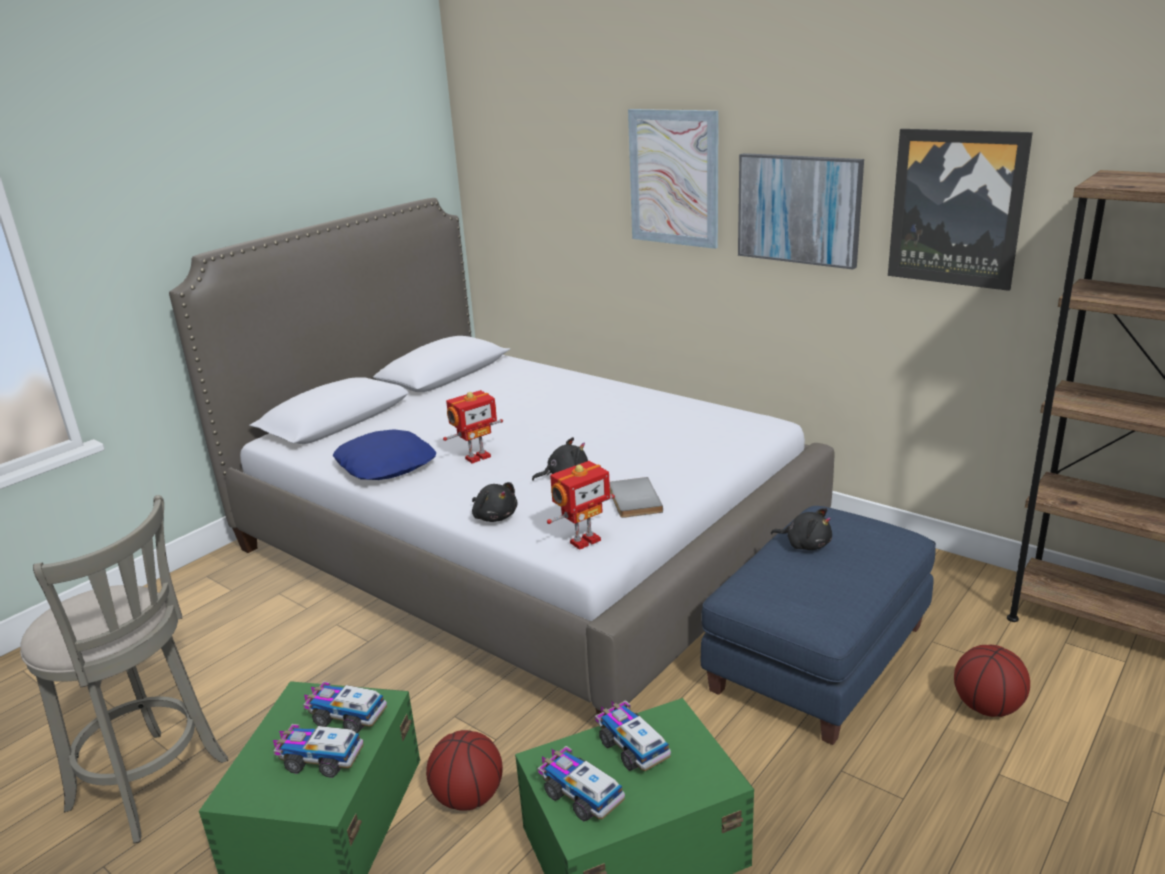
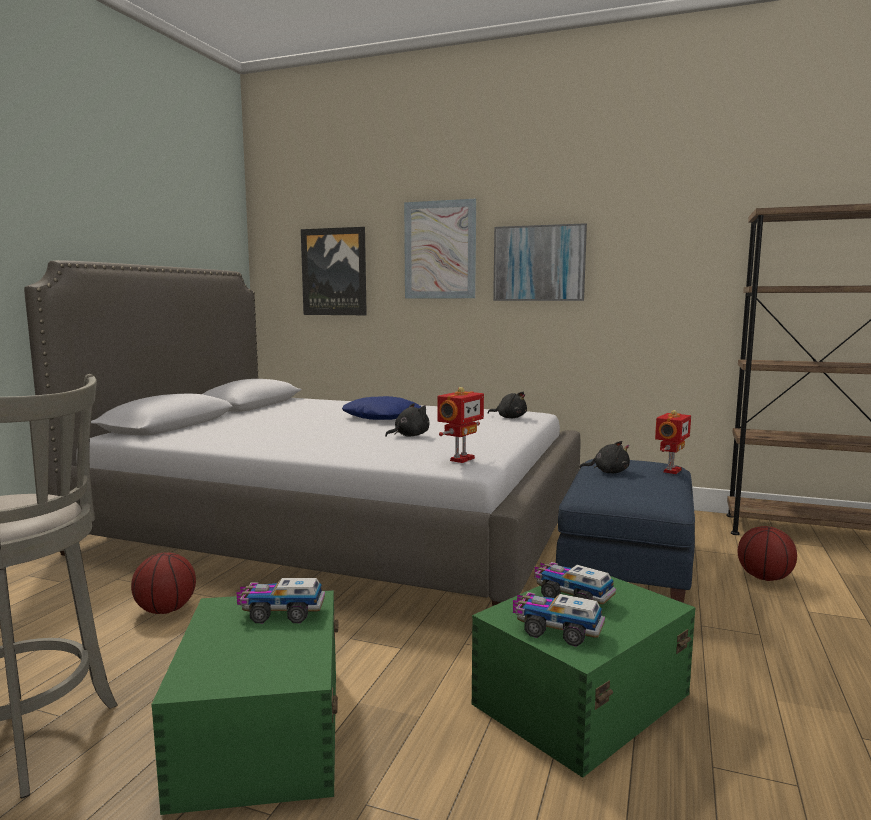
camera: 20 degrees left, 15 degrees down
(319, 759) = (273, 645): toy truck -> none
(386, 465) = (240, 440): blue pillow -> blue pillow (382, 417)
(468, 798) = (403, 692): basketball -> basketball (166, 610)
(477, 457) = (321, 432): toy robot -> toy robot (670, 471)
(494, 516) = (369, 455): black plush toy -> black plush toy (510, 417)
(632, 500) = (476, 442): grey book -> none
(956, 208) = (654, 251): picture -> picture (334, 272)

